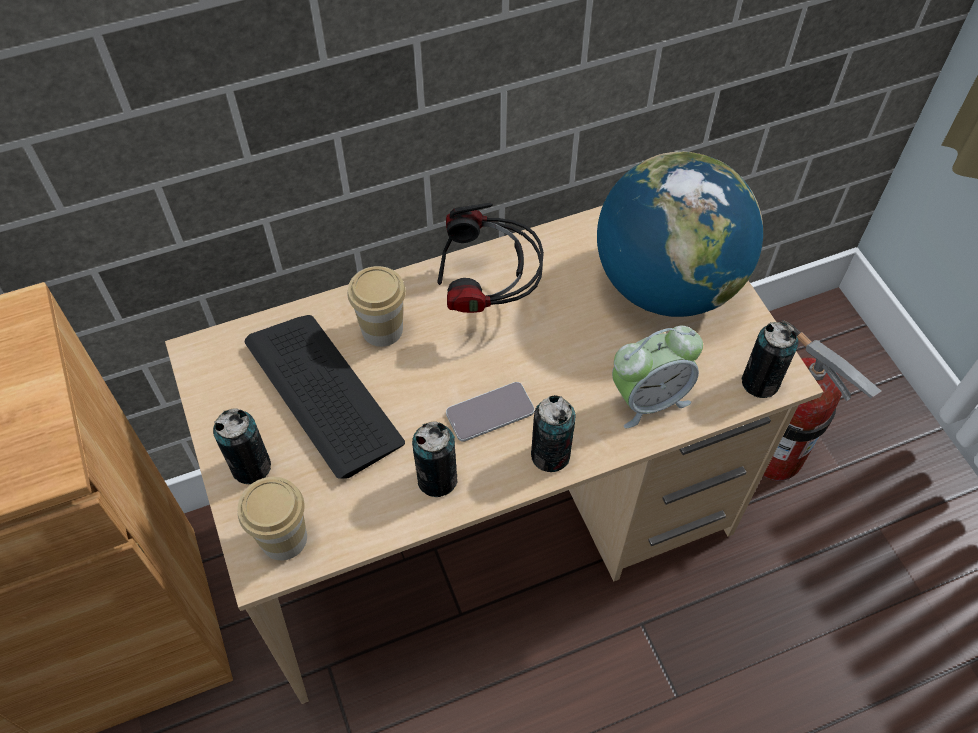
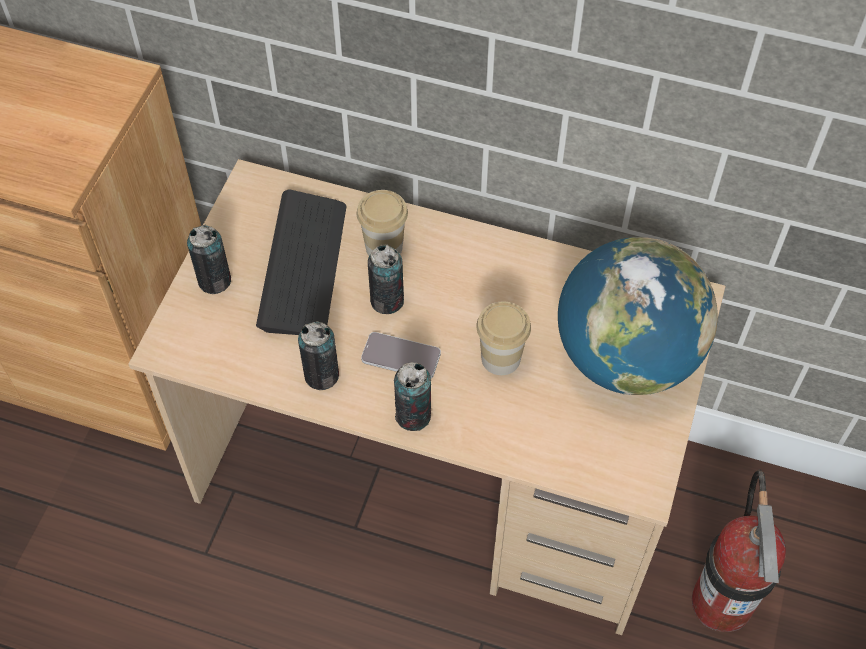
camera: 40 degrees right, 0 degrees up
(283, 538) = (192, 341): cup -> cup (500, 358)
(489, 298) = (480, 275): headphones -> none
(648, 399) = (523, 429): alarm clock -> none
(760, 382) = (623, 479): can -> can (387, 300)

